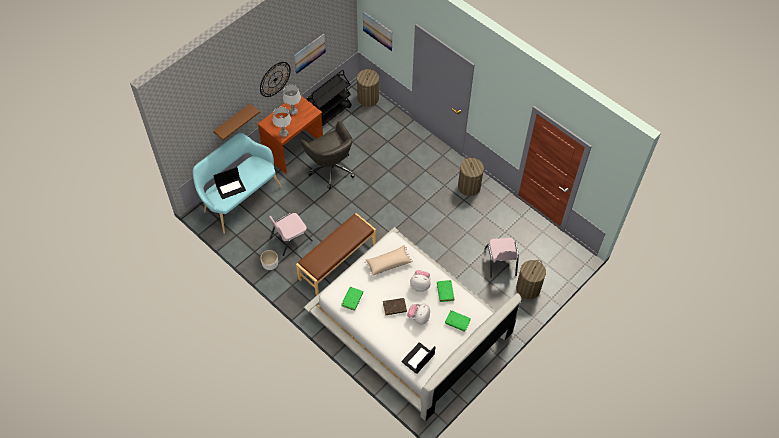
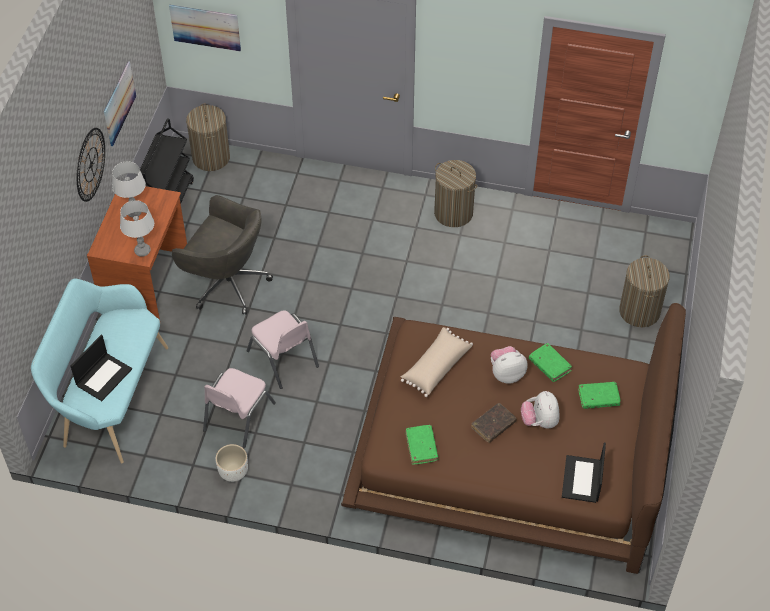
camera: 30 degrees left, 5 degrees down
(232, 122) = (57, 263): brown shelf -> none
(337, 262) = (337, 414): brown bench -> none
(409, 324) = (511, 447): white bed -> brown bed
(500, 262) = (575, 295): pink chair -> pink chair (283, 359)

